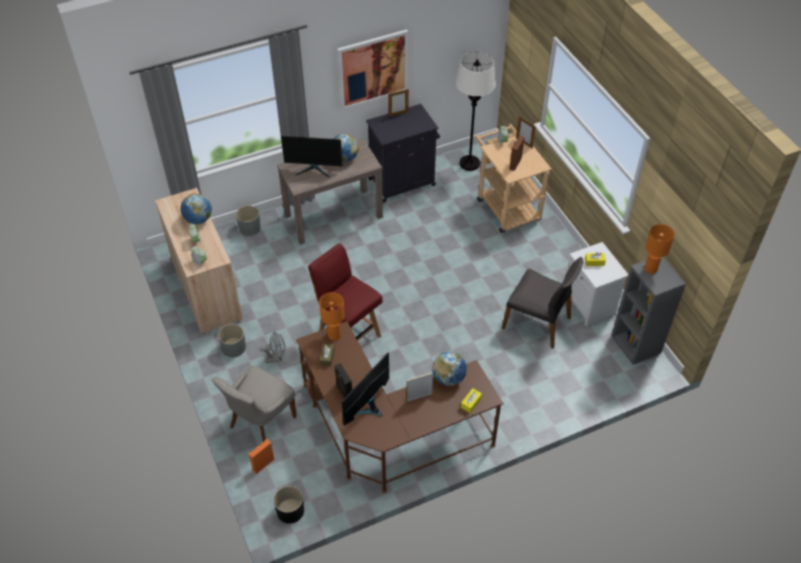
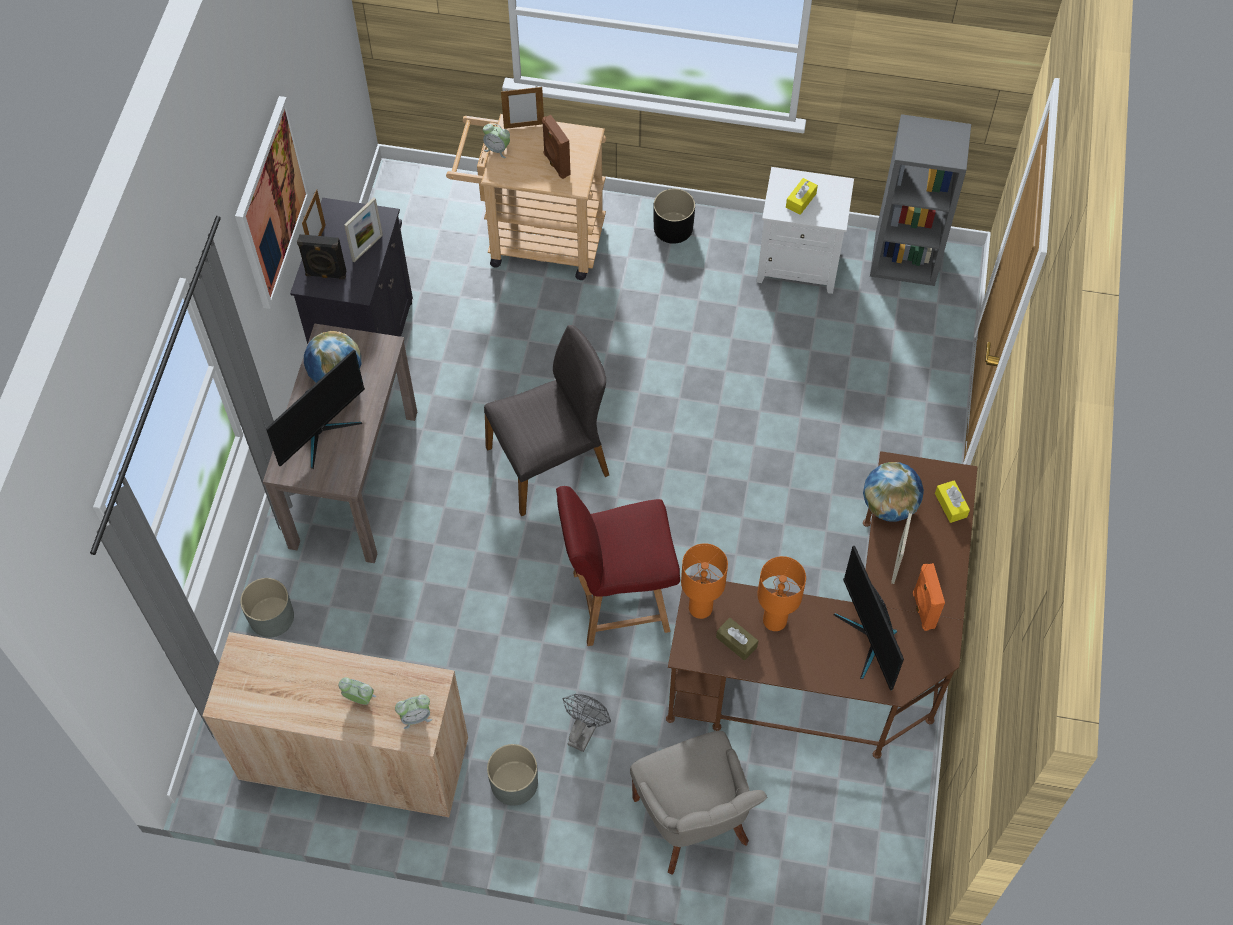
camera: 55 degrees left, 10 degrees up
(198, 219) = (312, 669): globe -> none
(263, 464) = (773, 862): orange speaker -> orange speaker (922, 610)
(290, 510) = (881, 868): black planter -> black planter (673, 227)
(343, 393) = (819, 658): black speaker -> black speaker (326, 274)
(409, 129) = (367, 248): none -> picture frame
(469, 163) = (408, 227): white floor lamp -> none
(537, 322) = (782, 345): grey chair -> grey chair (549, 462)
(651, 269) = (919, 143): orange table lamp -> orange table lamp (775, 620)

